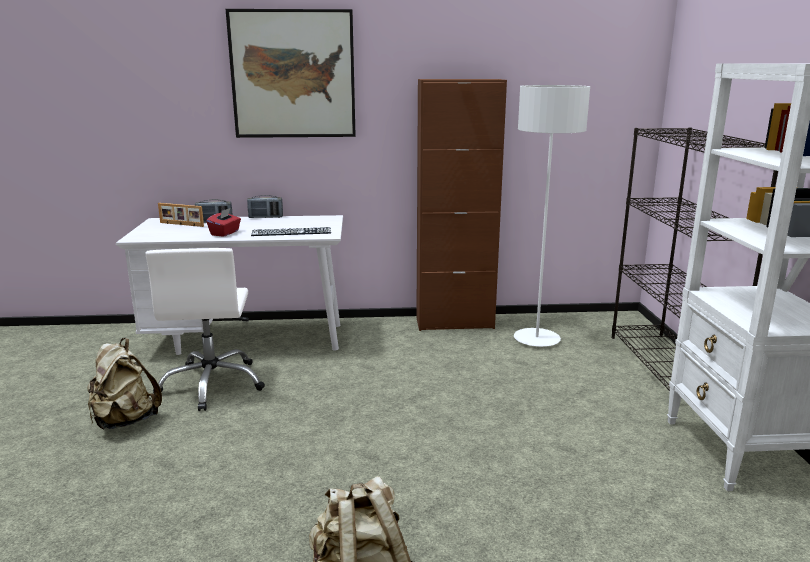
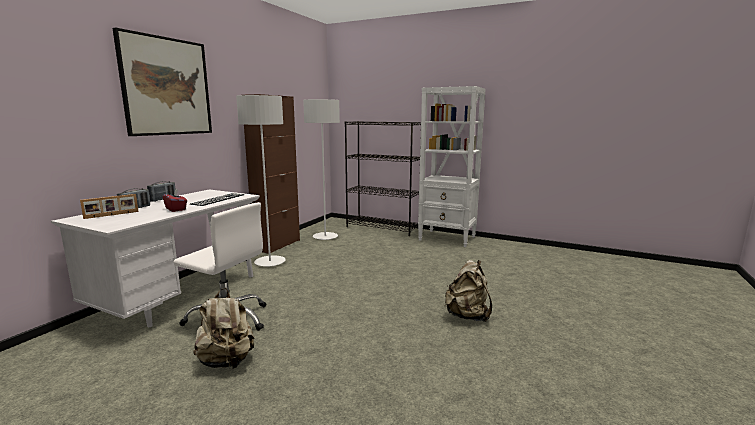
camera: 60 degrees left, 5 degrees down
(390, 342) = (270, 262): none -> white floor lamp

